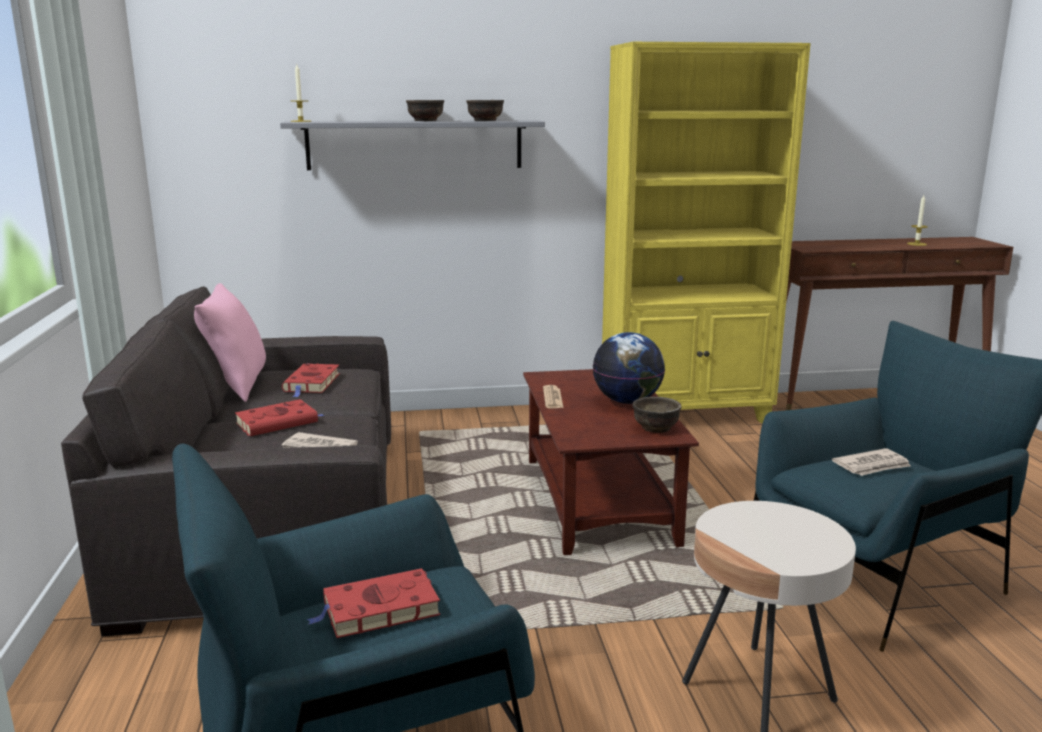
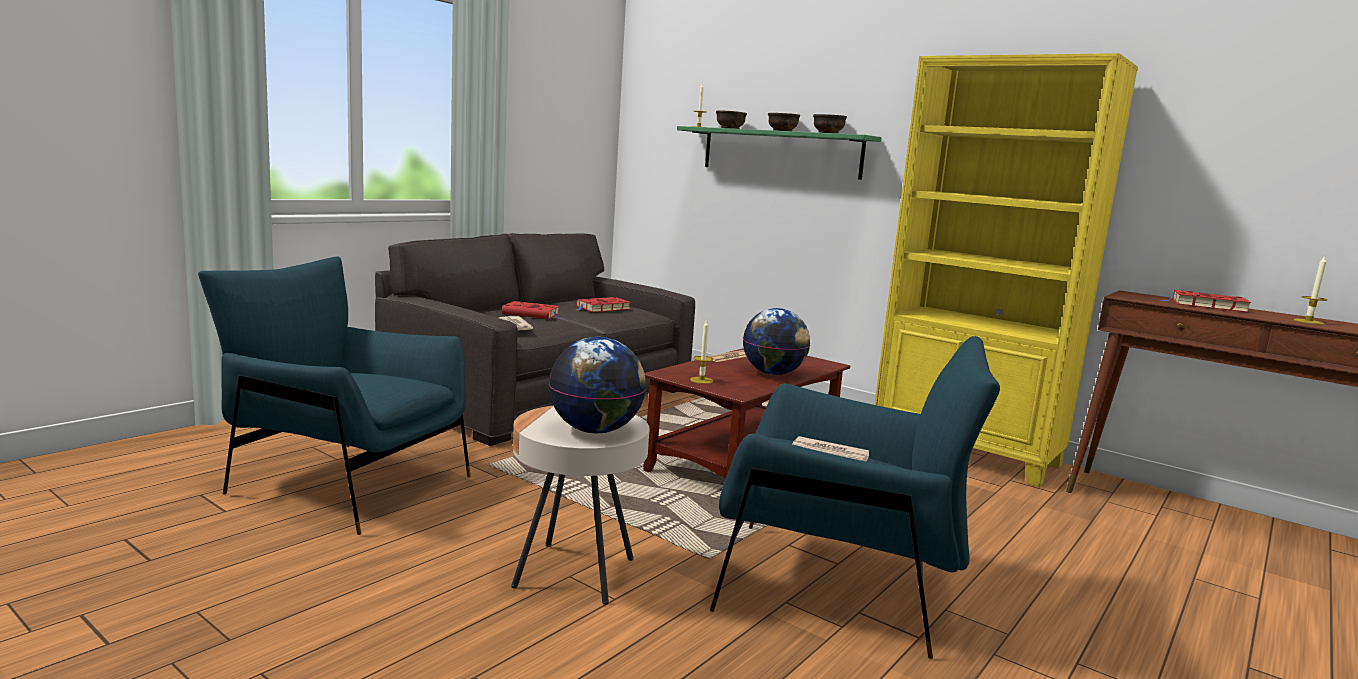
camera: 45 degrees right, 5 degrees down
(236, 386) = (566, 300): pink pillow -> none
(378, 610) = (359, 377): red book -> red book (1206, 306)
(415, 145) = (780, 152): grey shelf -> green shelf
(616, 435) = (701, 380): none -> candle
(656, 428) = (740, 387): brown bowl -> brown bowl (729, 128)
(801, 535) = (595, 430): none -> globe

